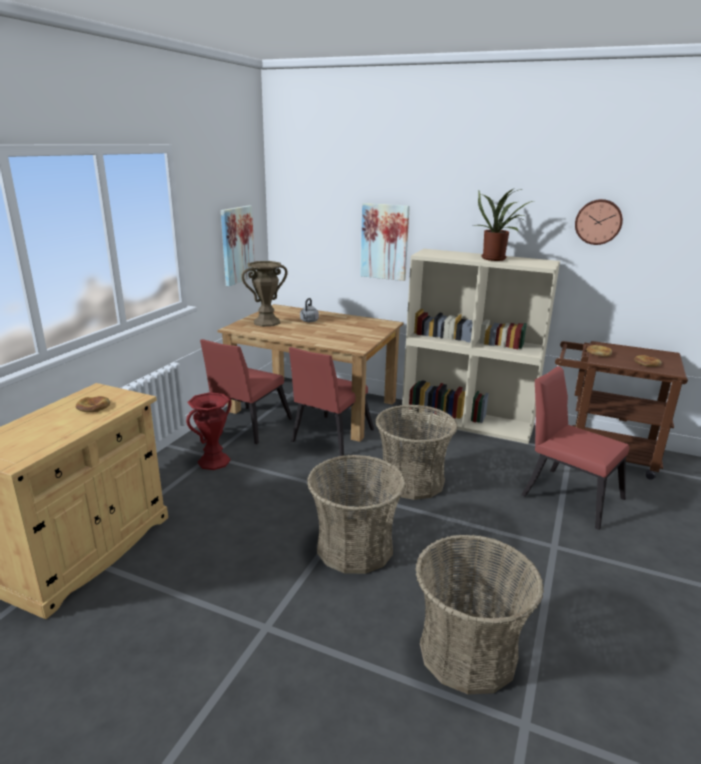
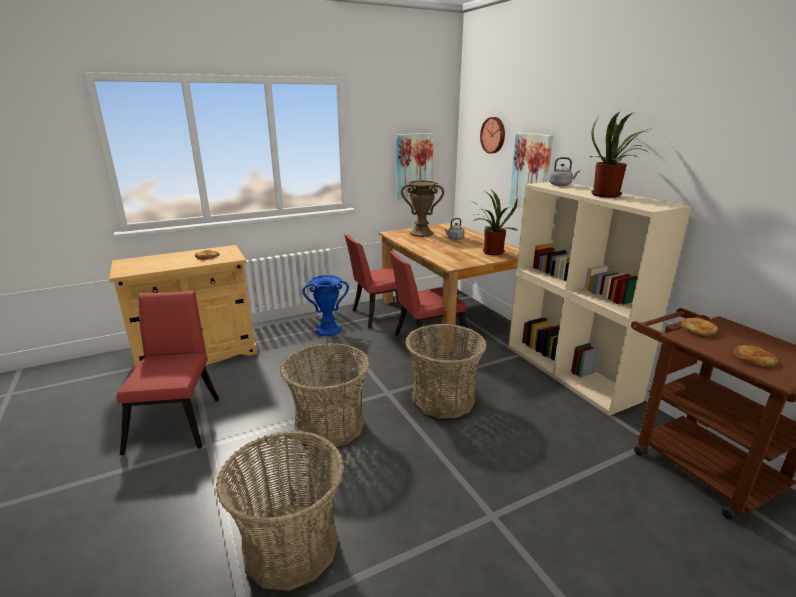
camera: 40 degrees right, 0 degrees up
(214, 461) = (328, 330): red vase -> blue vase
(366, 328) = (491, 252): none -> potted plant
(438, 253) = (561, 185): none -> grey kettle
(567, 494) = (582, 479): red chair -> red chair (177, 420)
(598, 222) = (746, 158): wall clock -> wall clock (493, 135)

